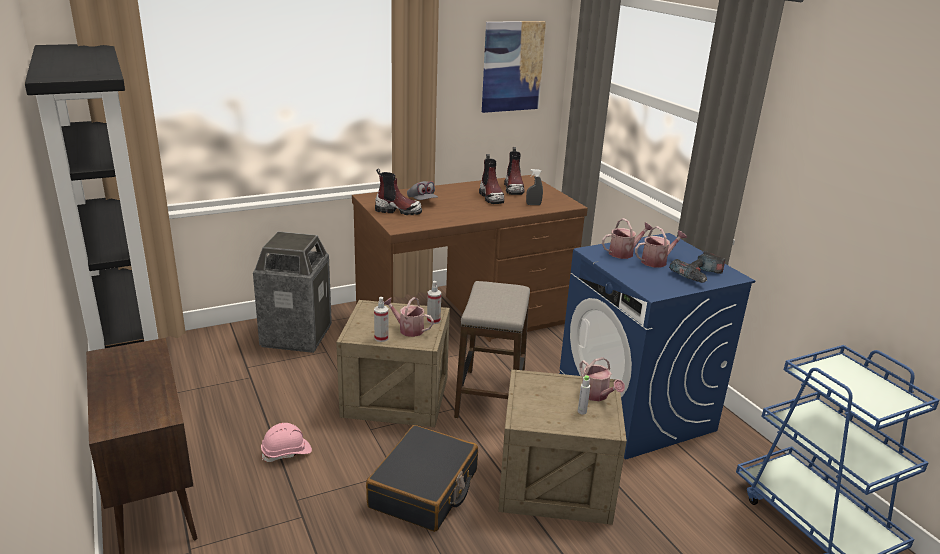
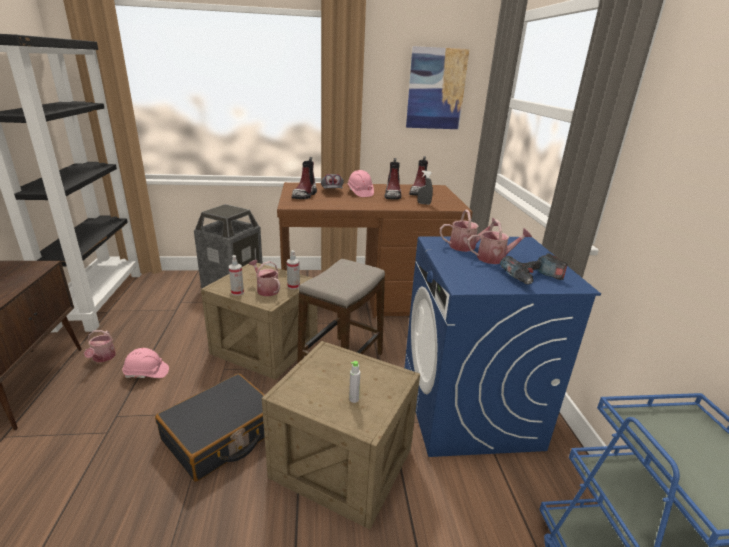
camera: 20 degrees right, 0 degrees up
(398, 211) = (305, 195): boot -> boot turned 75 degrees clockwise
(454, 198) = (360, 192): none -> pink hard hat
(597, 395) = (384, 385): watering can -> watering can (103, 358)

